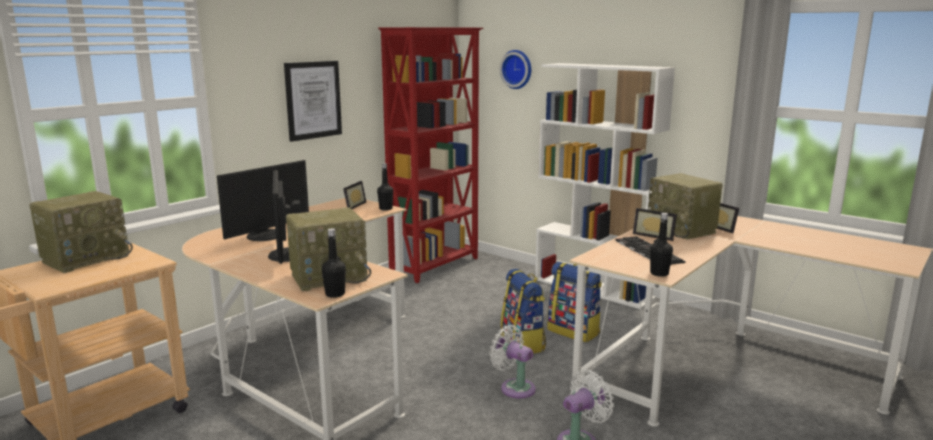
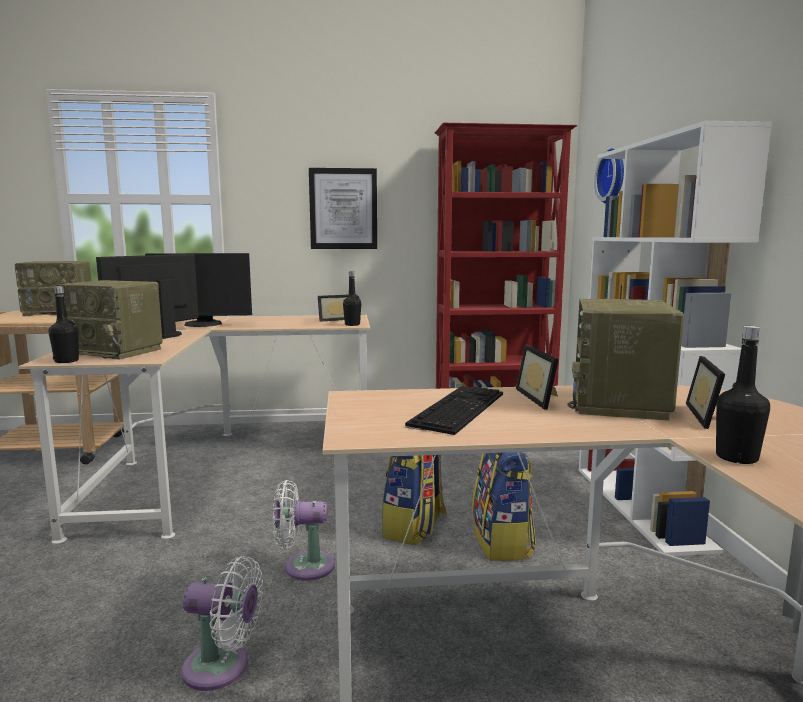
camera: 45 degrees right, 5 degrees down
(514, 387) = (304, 566): white fan -> white fan turned 90 degrees counterclockwise
(659, 273) = (363, 433): black bottle -> black bottle (736, 457)

